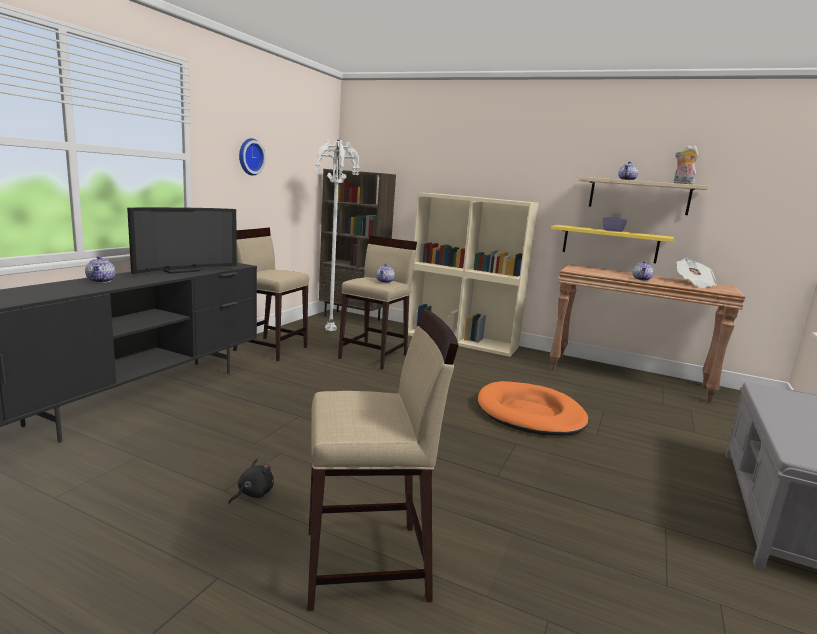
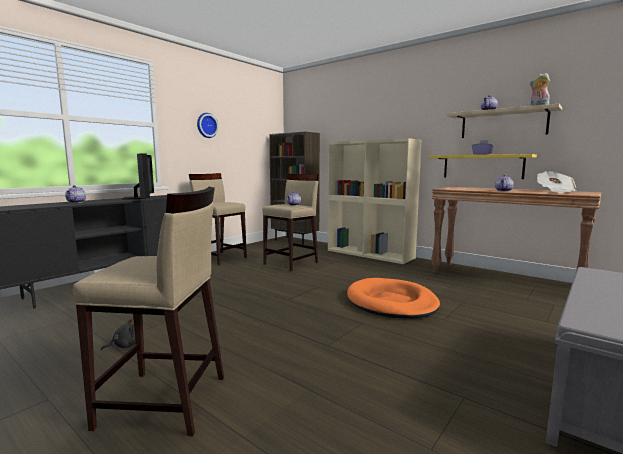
camera: 15 degrees right, 5 degrees down
(180, 271) = (139, 198): television -> television turned 75 degrees counterclockwise
(330, 331) = (271, 248): white floor lamp -> none

